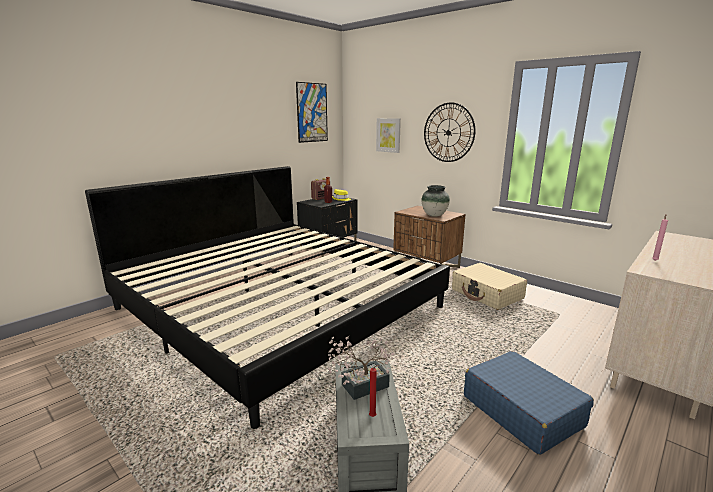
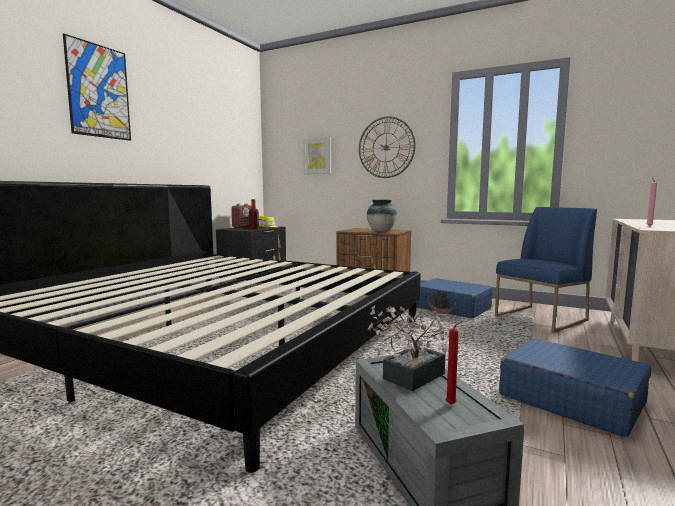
camera: 15 degrees left, 10 degrees down
(312, 112) = (231, 130): picture -> picture (99, 91)
(487, 294) = (452, 308): beige suitcase -> blue suitcase
(565, 317) = (541, 319): none -> blue chair

